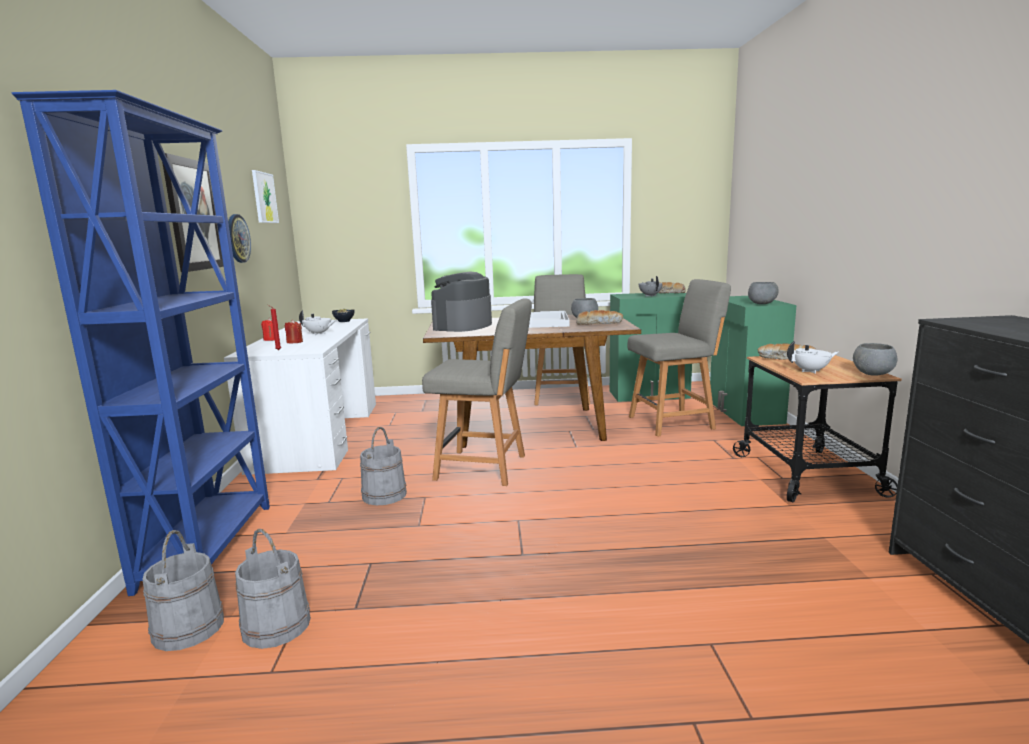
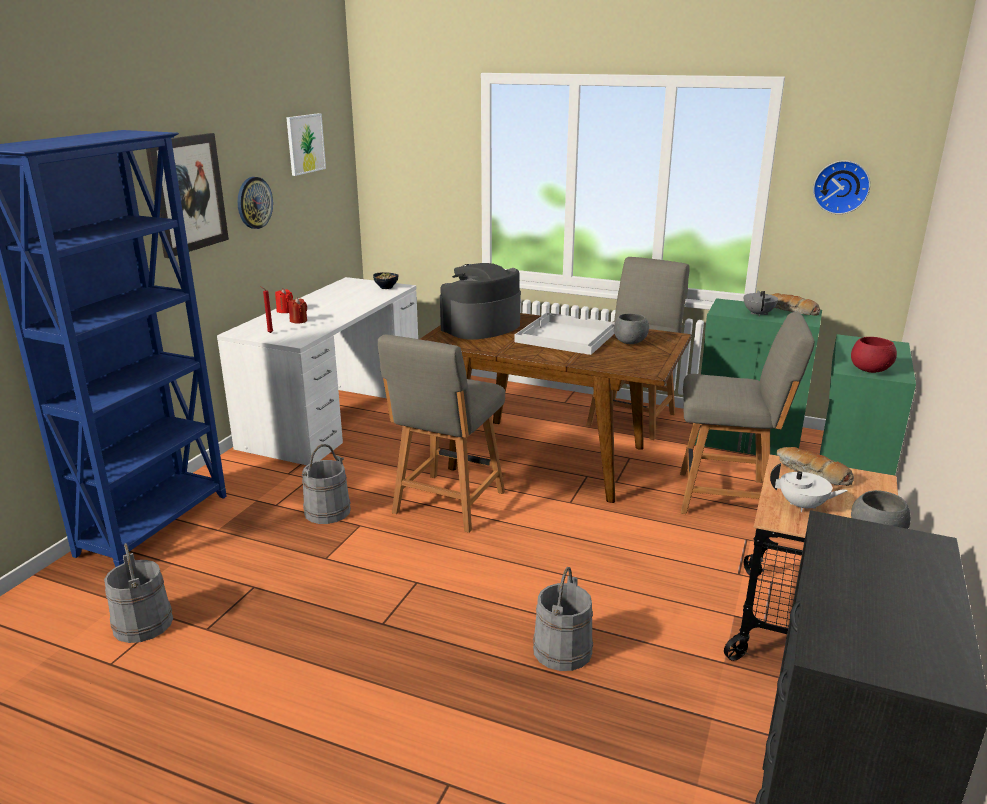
camera: 25 degrees right, 10 degrees up
(188, 628) = (88, 602): grey bucket -> grey bucket (562, 650)
(318, 334) = (336, 309): white teapot -> none
(484, 468) = (447, 504): grey chair -> grey chair turned 75 degrees clockwise
(599, 323) = (633, 356): bread -> none
(675, 209) = (841, 187): none -> wall clock
(762, 304) = (870, 371): grey bowl -> red bowl

